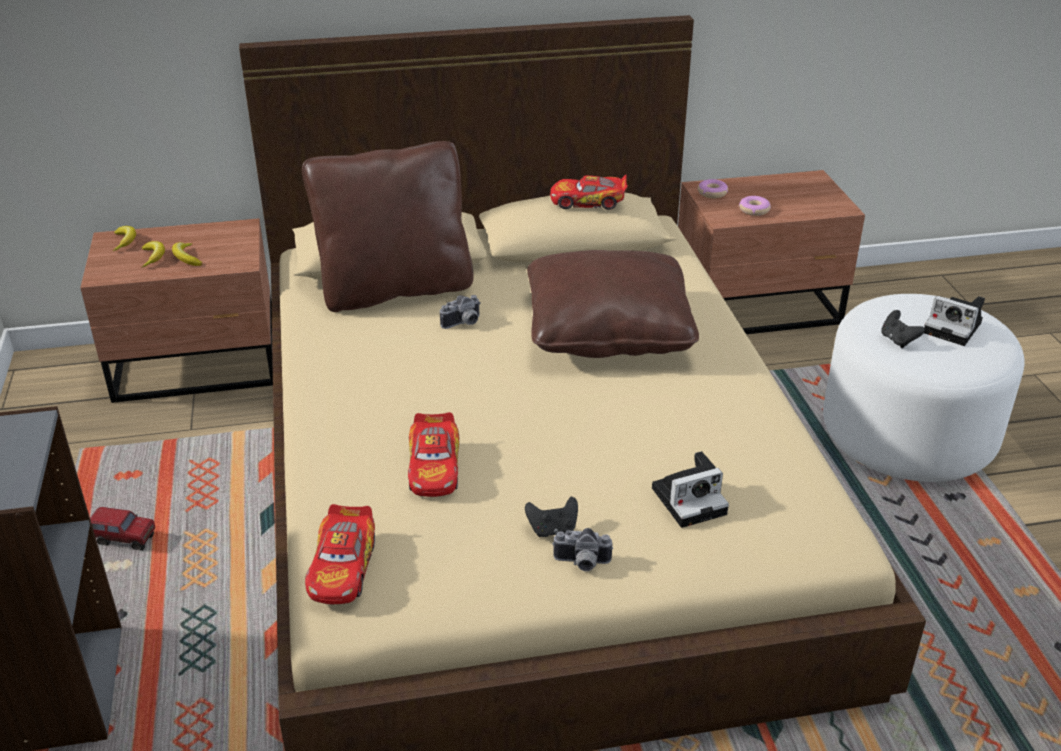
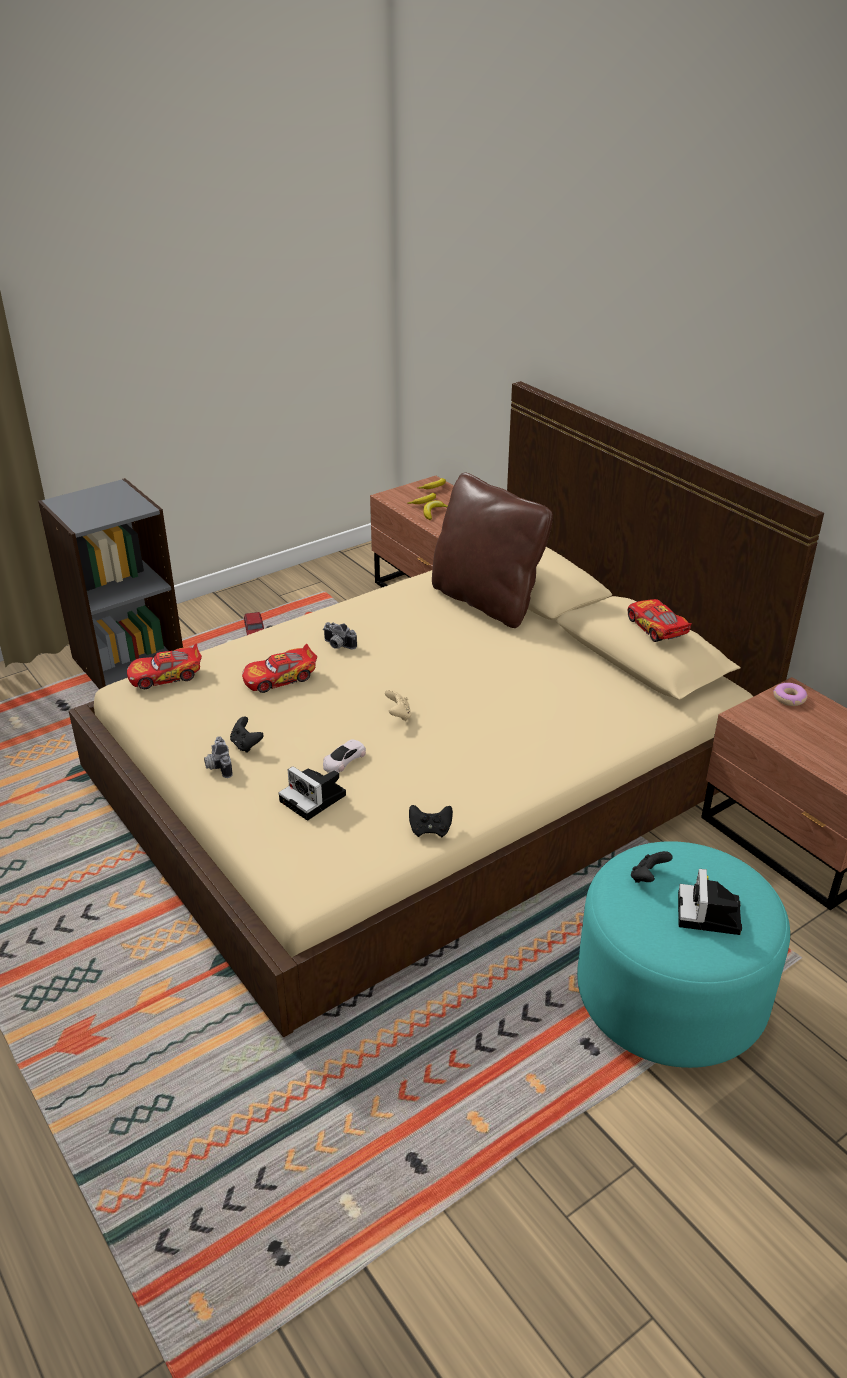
camera: 65 degrees right, 0 degrees up
(463, 323) = (466, 641): camera -> camera (337, 646)
(572, 403) = (398, 715): none -> beige game controller
(608, 330) = (515, 707): brown pillow -> none
(629, 462) = (343, 760): none -> white toy car
(754, 210) = (783, 730): donut -> none
(781, 436) = (430, 830): none -> black game controller
(908, 434) = (671, 996): white ottoman -> turquoise ottoman

